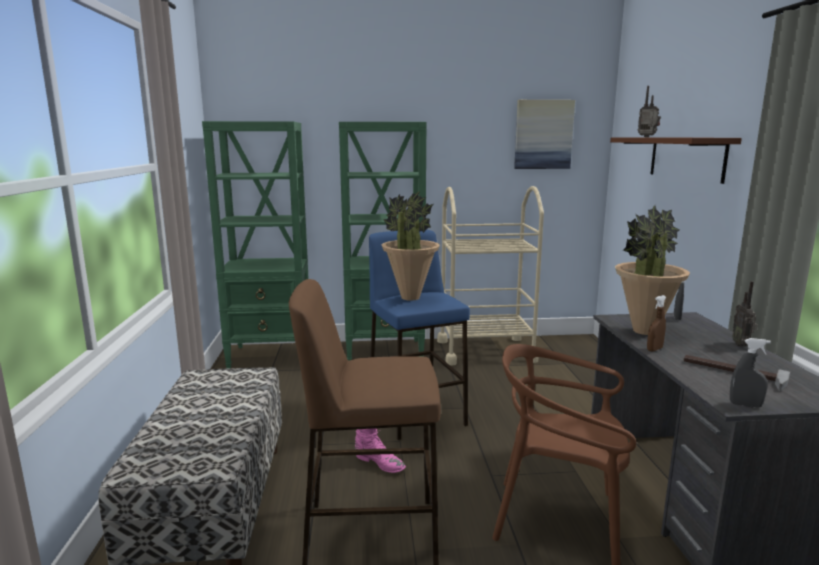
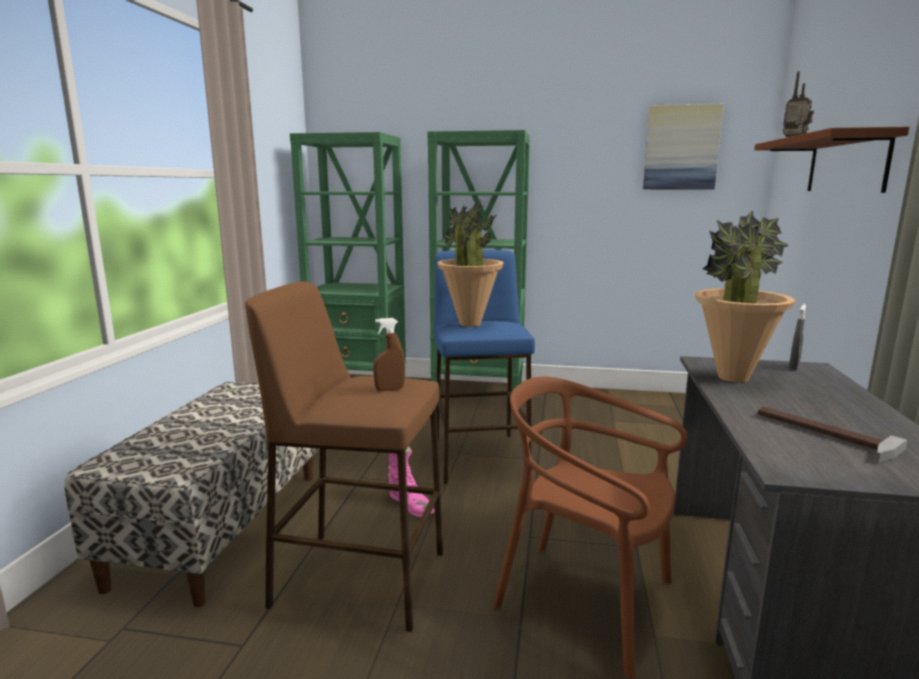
camera: 15 degrees right, 0 degrees up
(485, 351) = (594, 402): beige cart -> none
(654, 349) = (729, 398): brown spray bottle -> brown spray bottle (389, 389)
(741, 345) = (864, 404): radio -> none
(745, 405) = (806, 474): grey spray bottle -> none

